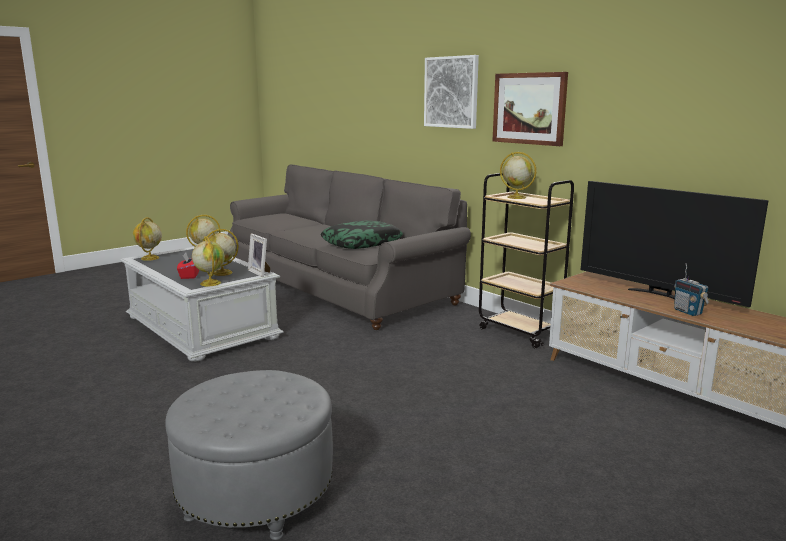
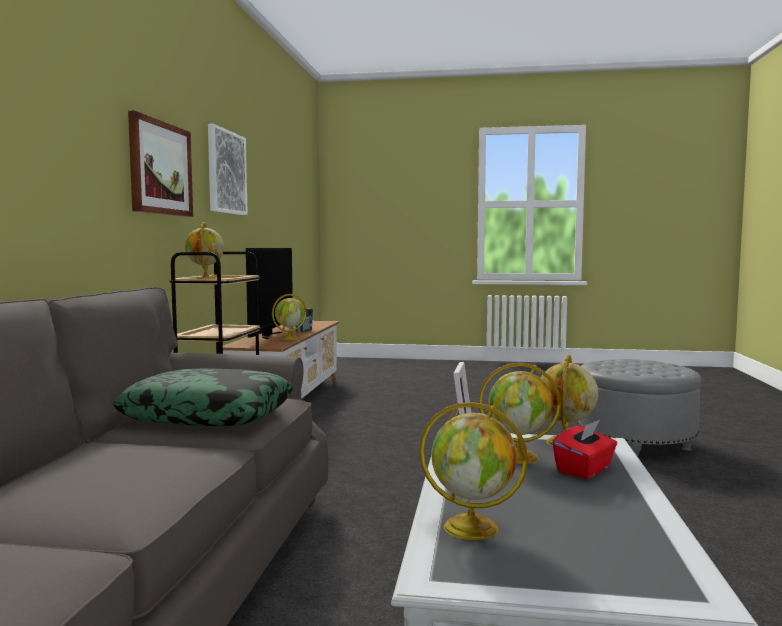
camera: 130 degrees left, 10 degrees down
(150, 258) = (644, 574): globe -> globe (290, 338)
(451, 92) = (67, 119): picture -> picture (226, 172)

